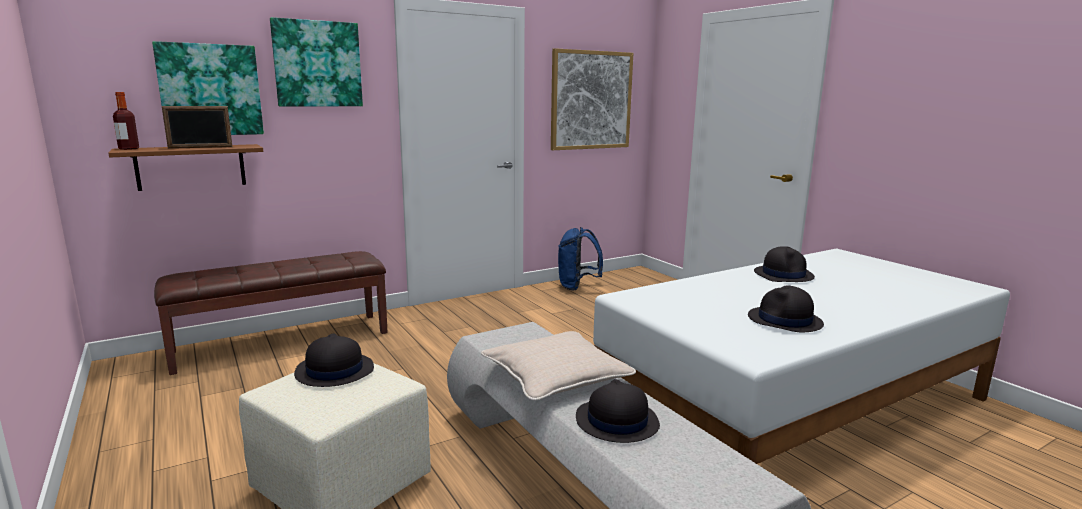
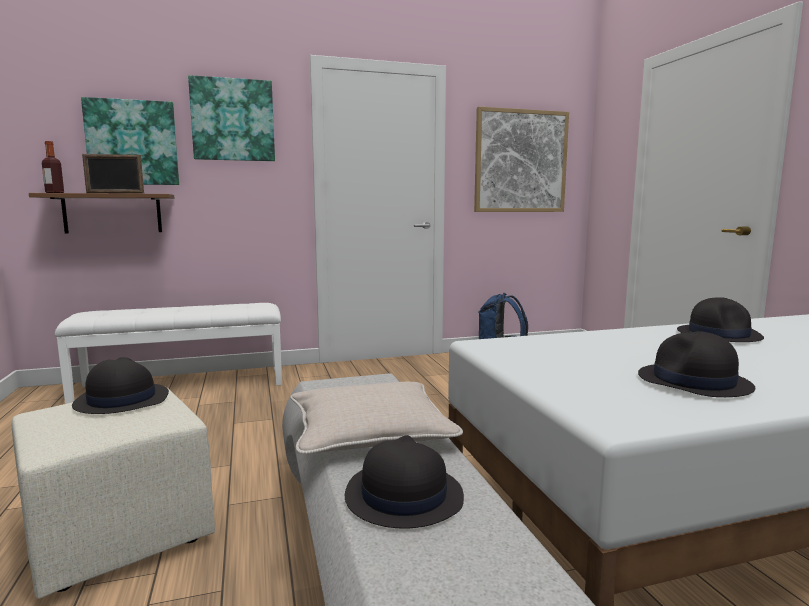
camera: 15 degrees right, 5 degrees down
(283, 341) = (183, 384): brown bench -> white bench

